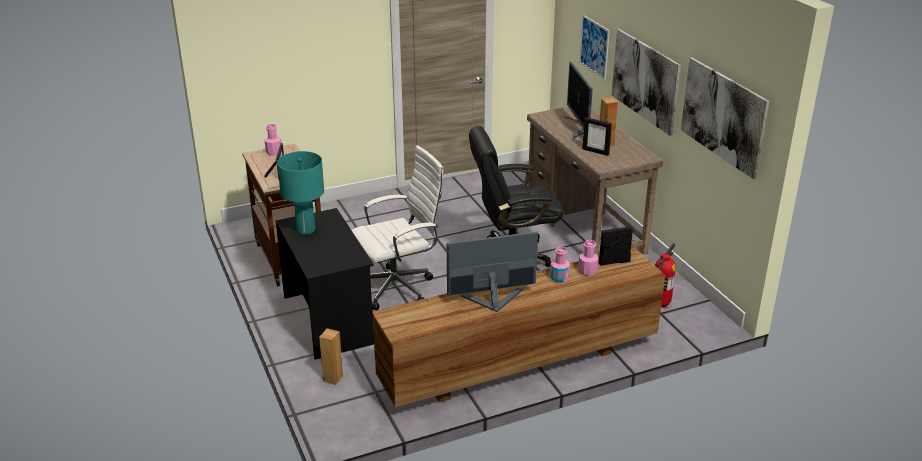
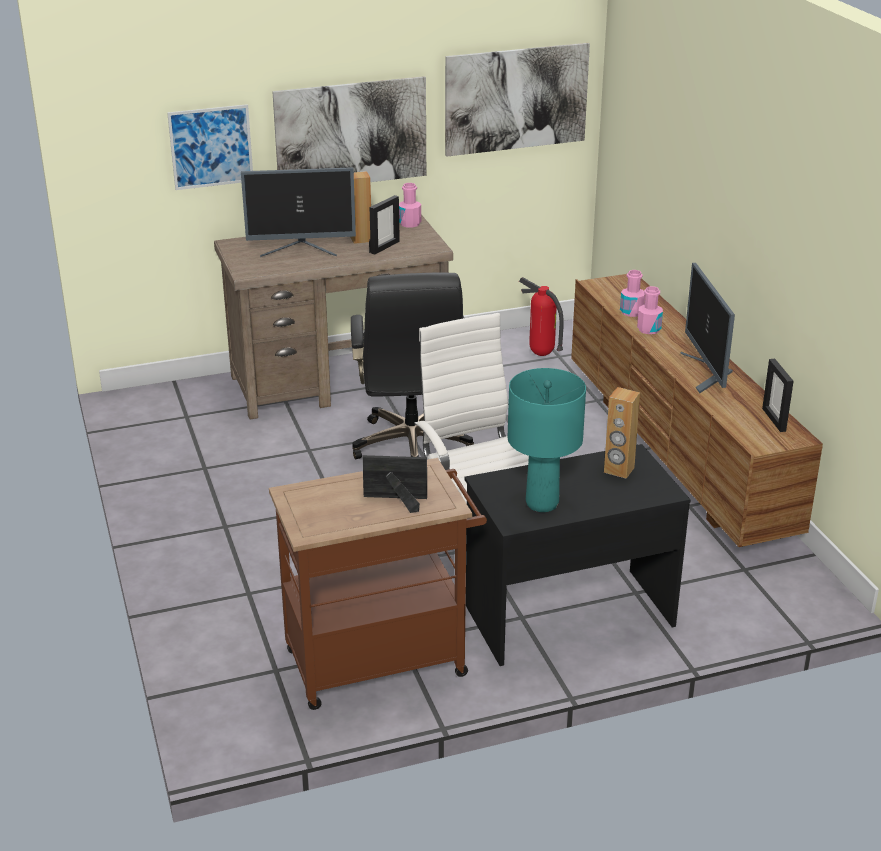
camera: 85 degrees left, 0 degrees up
(274, 152) = (305, 509): pink bottle -> pink bottle (409, 223)
(332, 378) = (719, 608): brown speaker -> brown speaker (618, 470)
(614, 262) = (610, 295): picture frame -> picture frame (775, 419)

